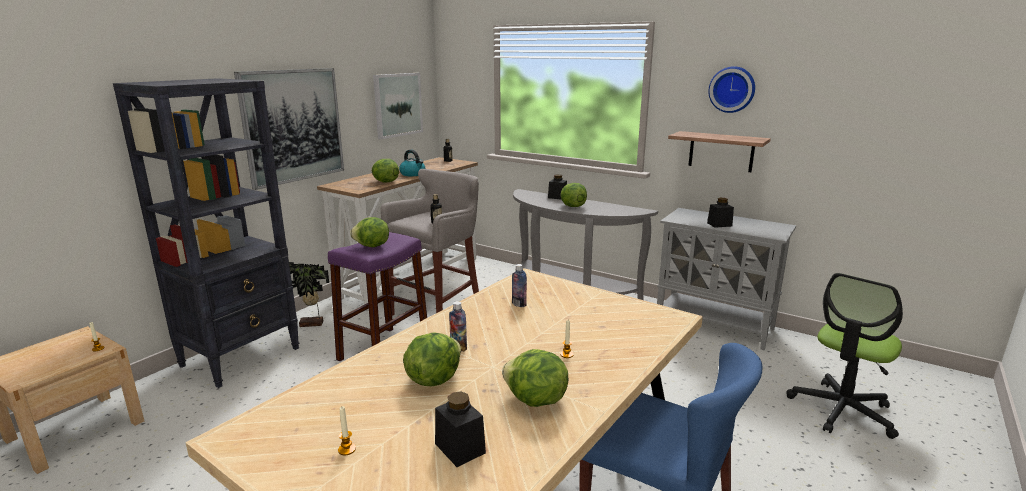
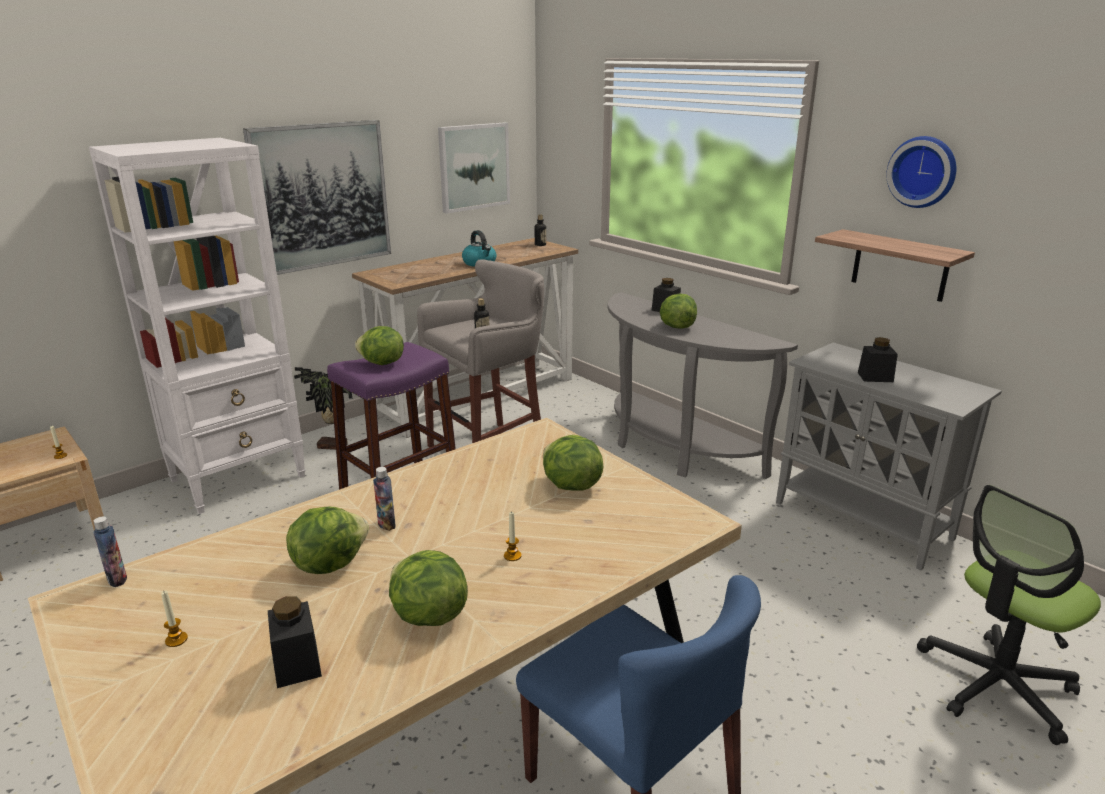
camera: 15 degrees right, 5 degrees up
(242, 356) = (240, 478): black bookcase -> white bookcase
(385, 182) = (436, 273): lettuce -> lettuce (570, 486)
(519, 304) = (502, 472): bottle -> bottle (117, 579)

